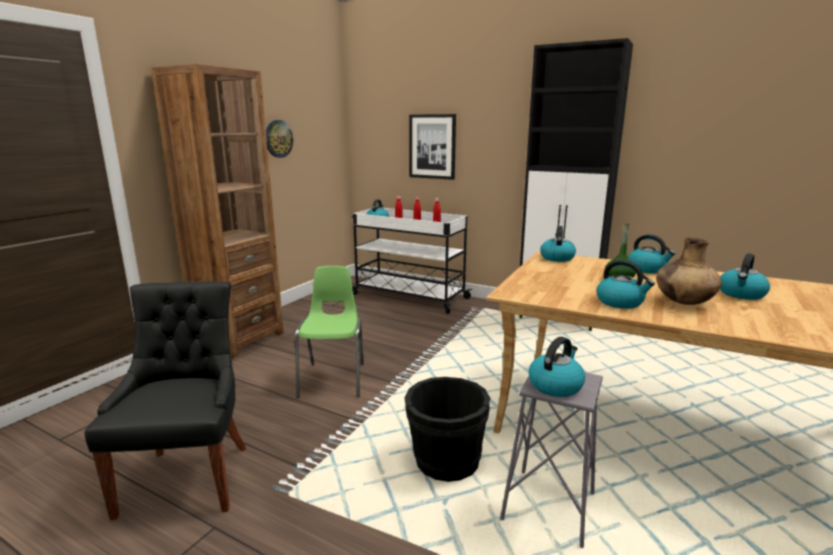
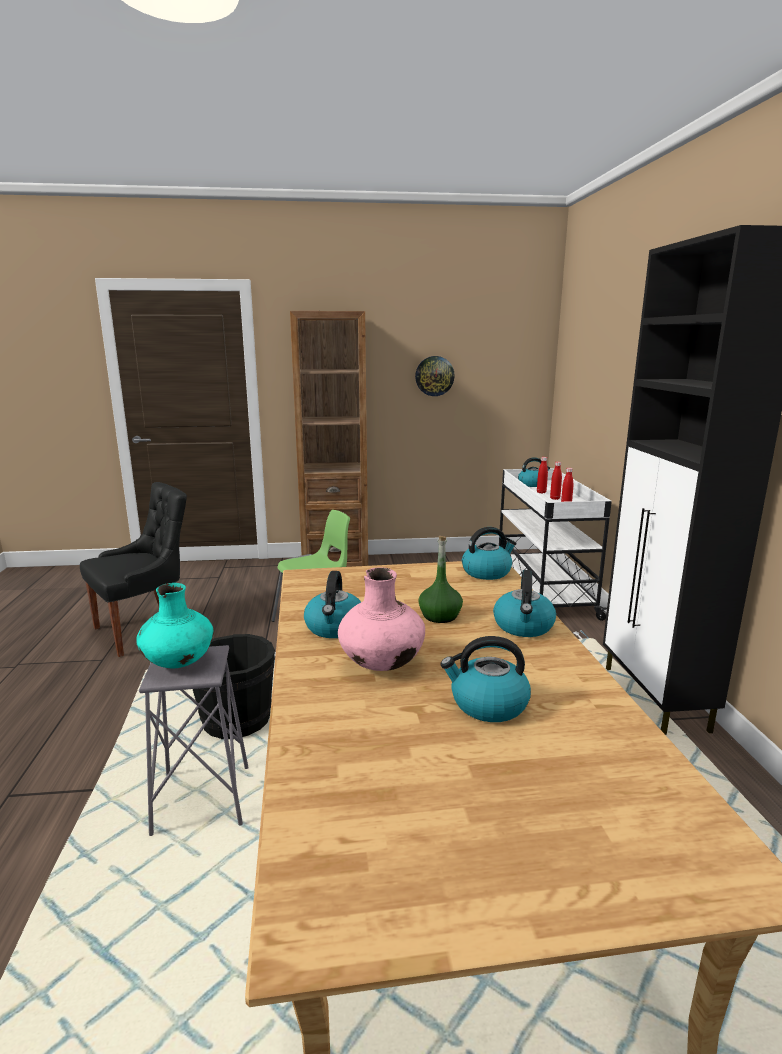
camera: 55 degrees right, 0 degrees up
(432, 146) = (606, 396): picture -> none
(555, 385) = (178, 662): kettle -> turquoise vase
(683, 302) = (382, 663): brown vase -> pink vase

